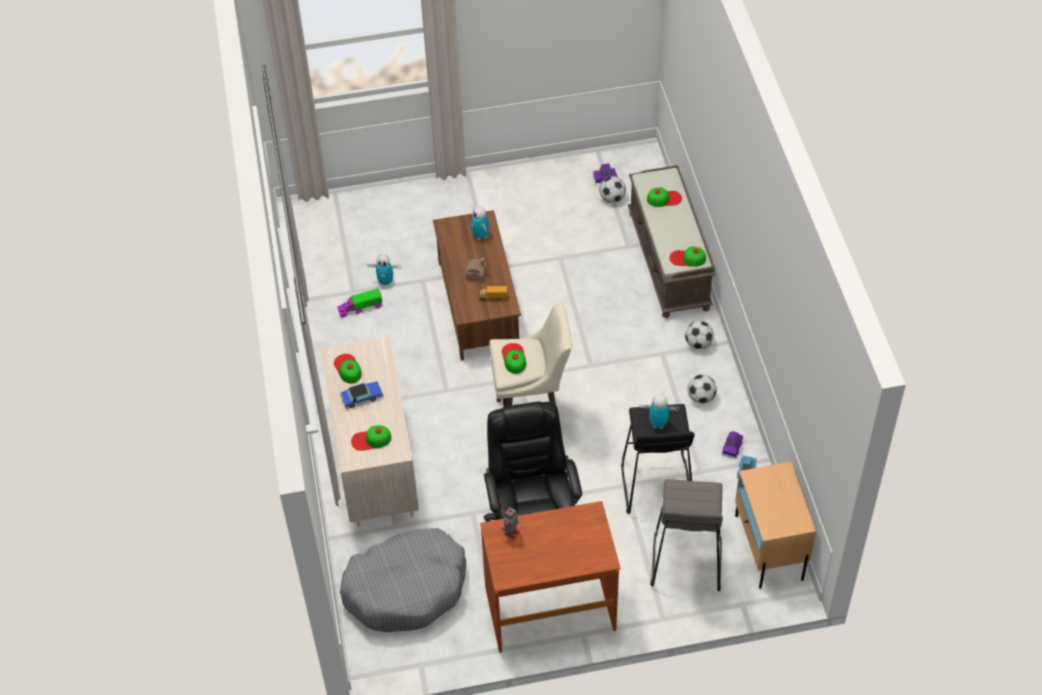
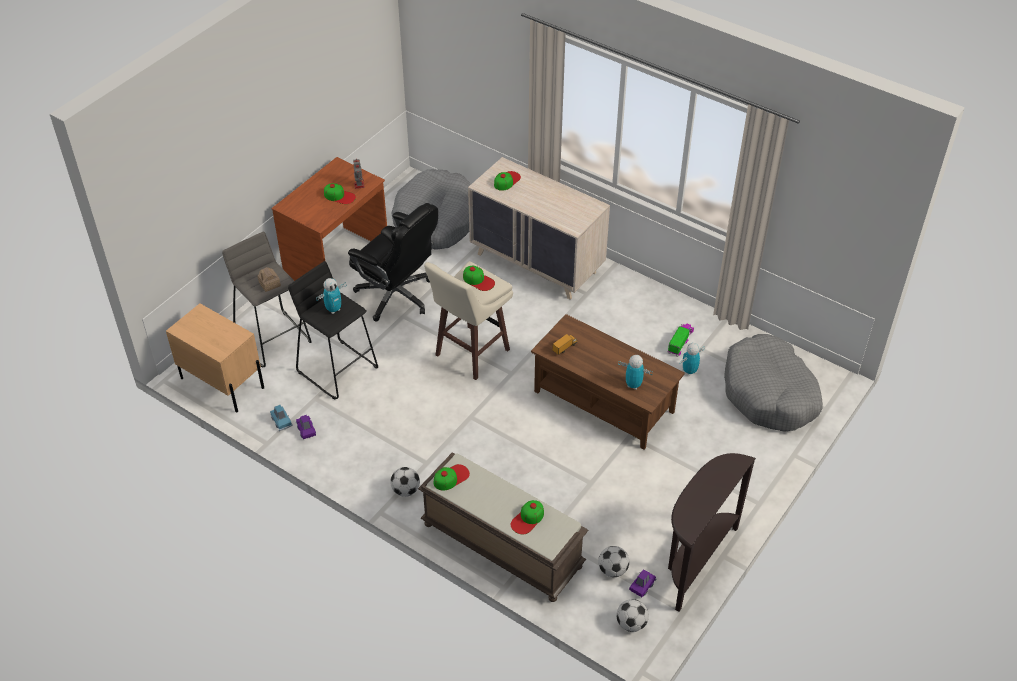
camera: 135 degrees right, 5 degrees down
(348, 368) = (575, 205): cap -> cap (339, 196)
(354, 227) = (769, 393): none -> grey dog bed
(362, 397) = (544, 196): toy car -> none
(476, 274) = (598, 355): toy house -> toy house (269, 284)
(553, 168) = (695, 561): none -> brown console table
(701, 397) = (363, 450): football -> football (631, 624)

